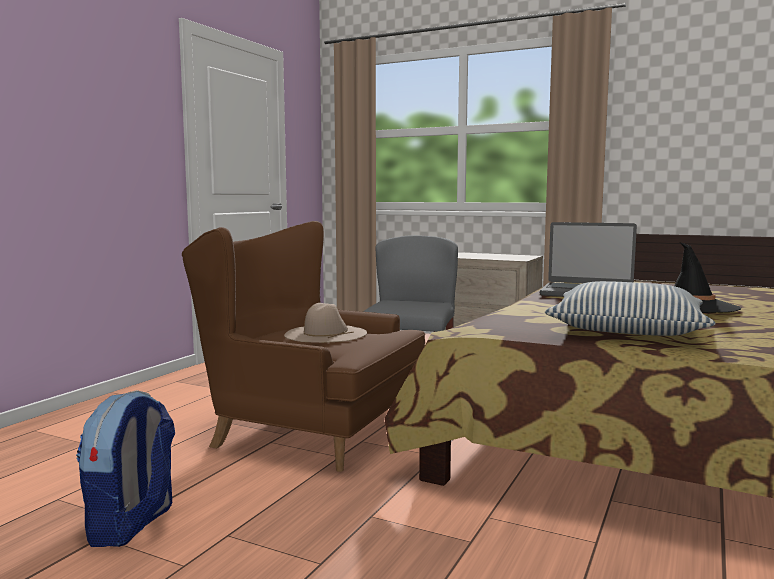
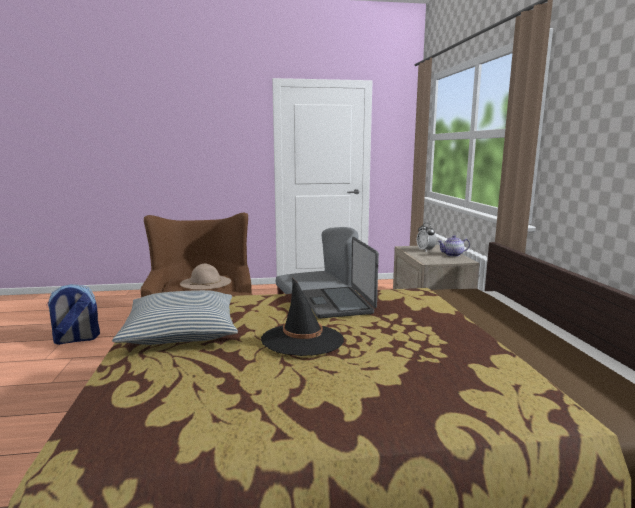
camera: 55 degrees right, 5 degrees up
(473, 255) = (425, 250): none -> alarm clock
(504, 255) = (452, 255): none -> teapot

